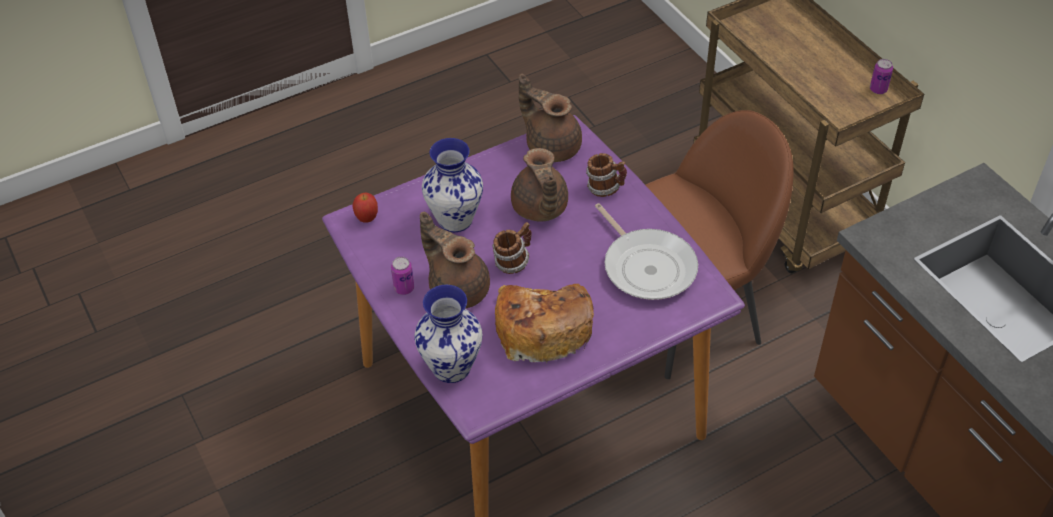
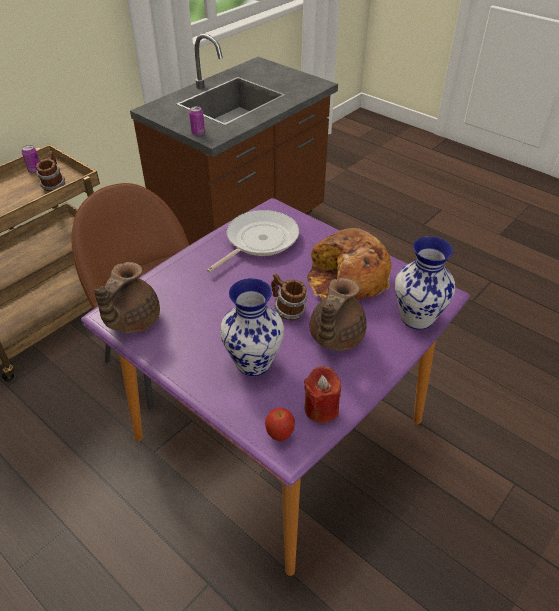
camera: 110 degrees left, 5 degrees down
(378, 252) = (321, 408): none -> red candle
(404, 288) = (355, 374): can -> can (198, 133)
(539, 209) = (219, 309): brown teapot -> none
(605, 188) = (180, 276): mug -> mug (54, 185)

